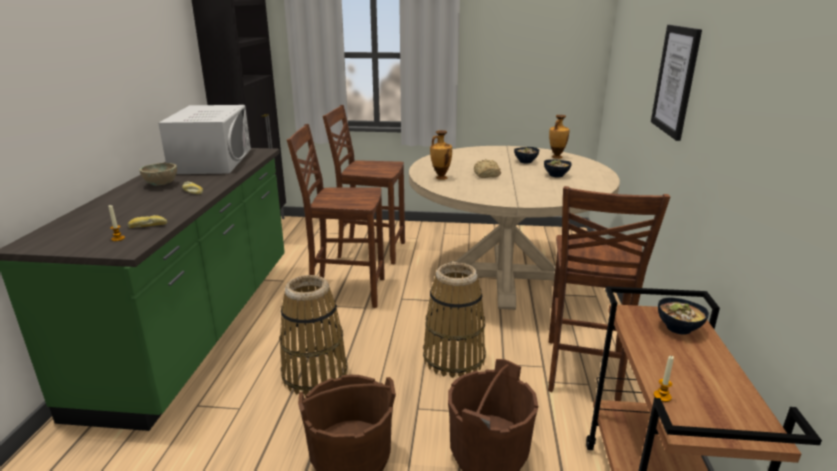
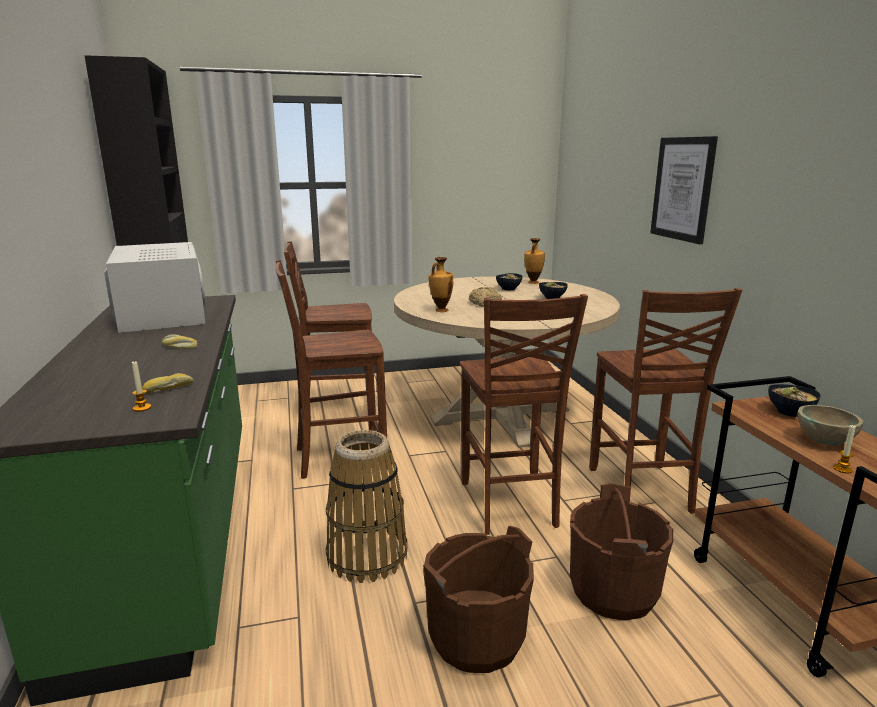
camera: 20 degrees left, 5 degrees down
(161, 184) = (124, 344): beige bowl -> beige bowl (823, 441)
(453, 358) = (509, 505): basket -> brown chair

